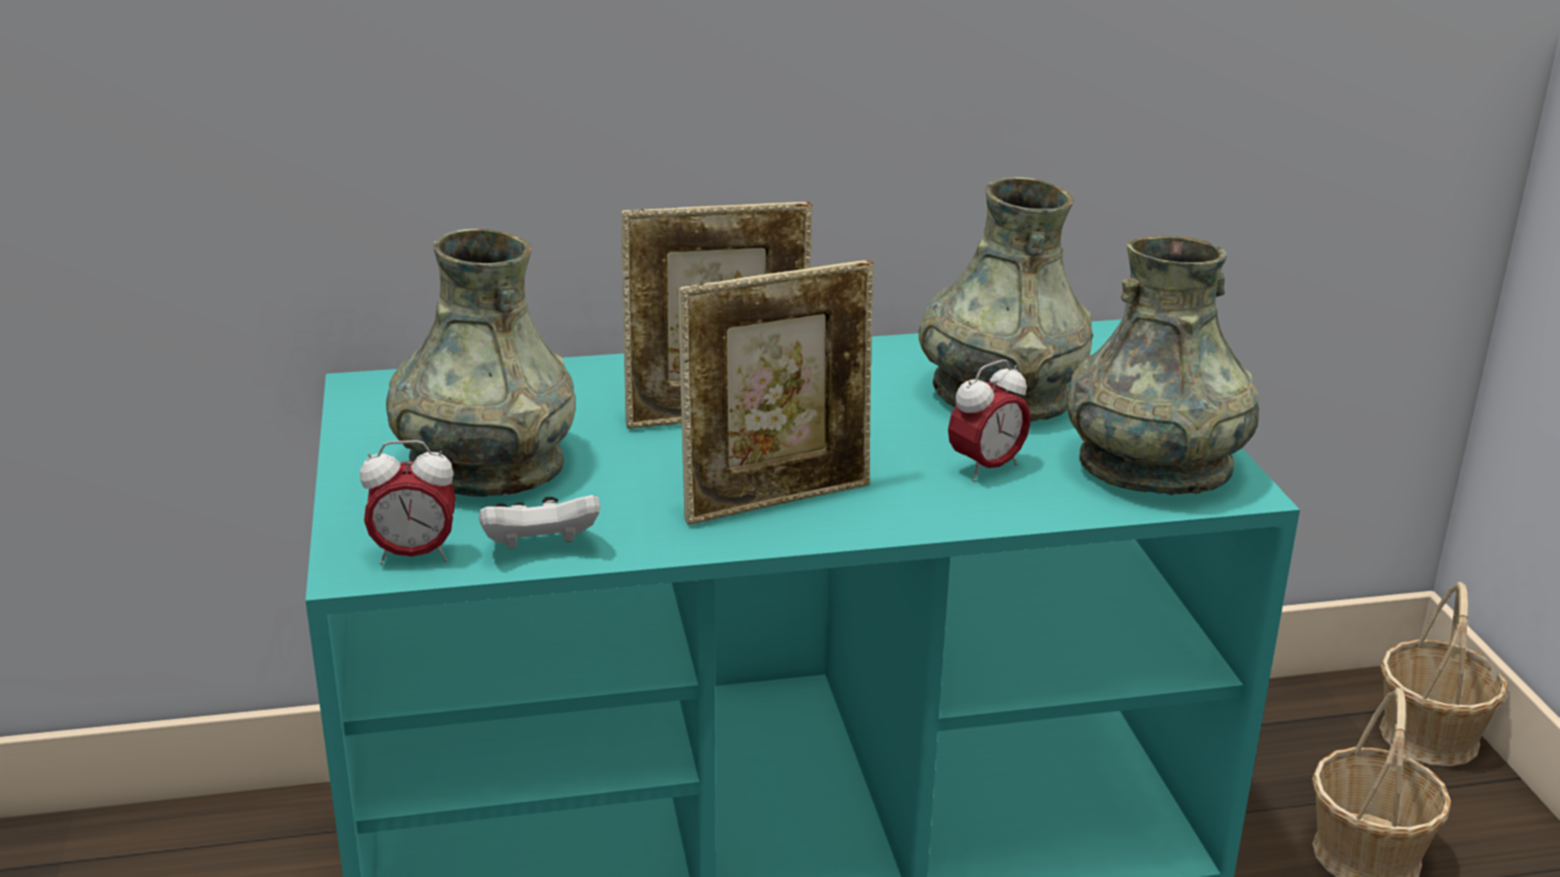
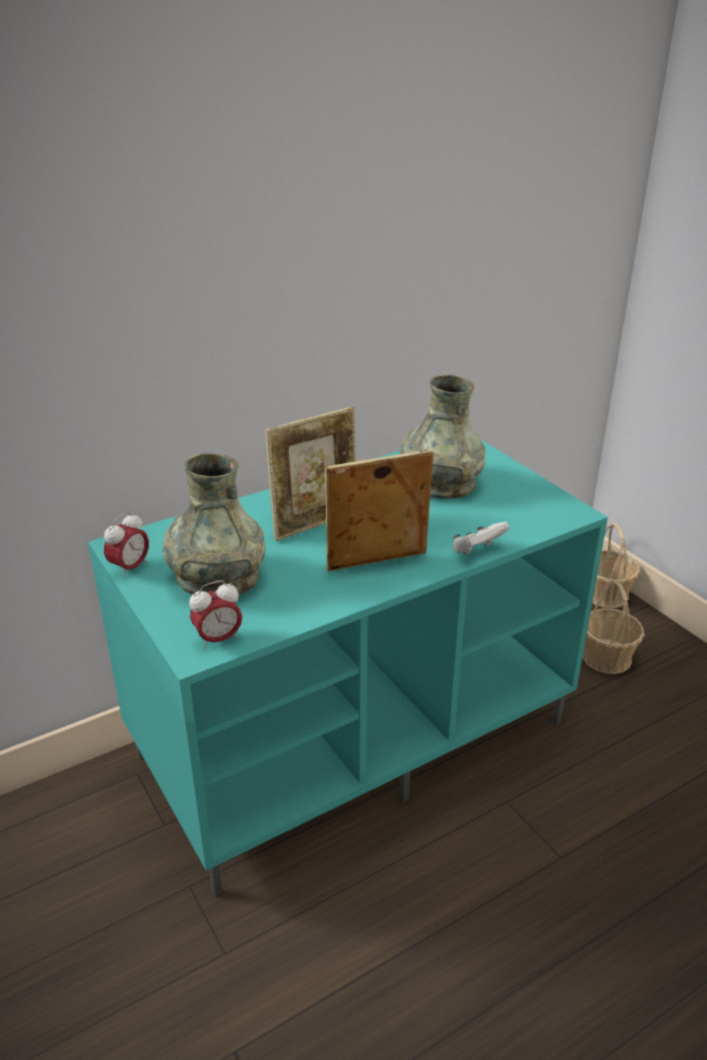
camera: 20 degrees left, 5 degrees up
(540, 547) = (280, 619): white game controller -> white game controller (477, 551)
(777, 499) = (377, 564): picture frame -> picture frame turned 150 degrees counterclockwise
(986, 468) = (461, 525): alarm clock -> alarm clock (130, 568)
(1155, 467) = (534, 508): grey vase -> none

